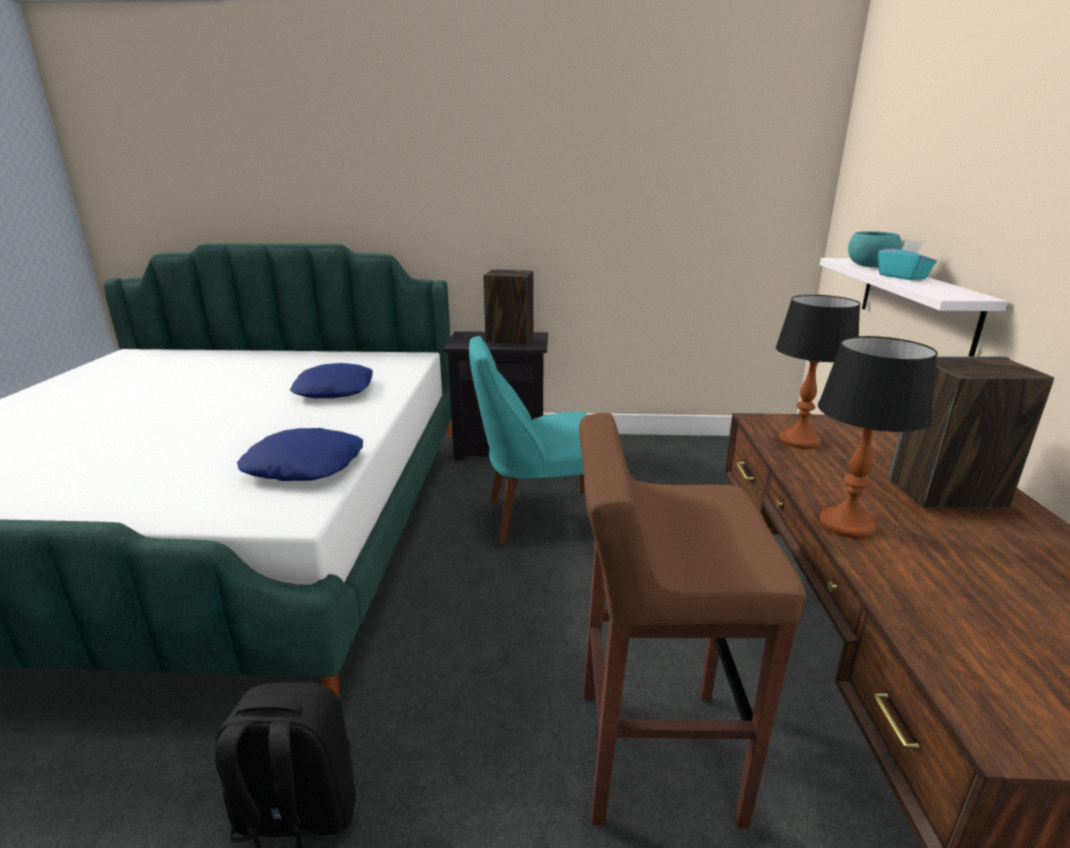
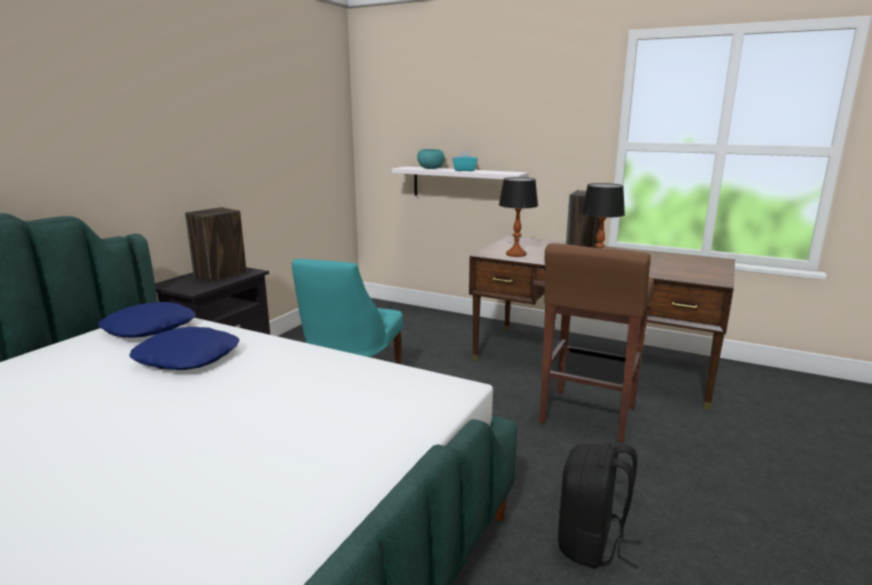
camera: 65 degrees left, 5 degrees down
(305, 465) = (365, 381): blue pillow -> blue pillow (149, 328)

